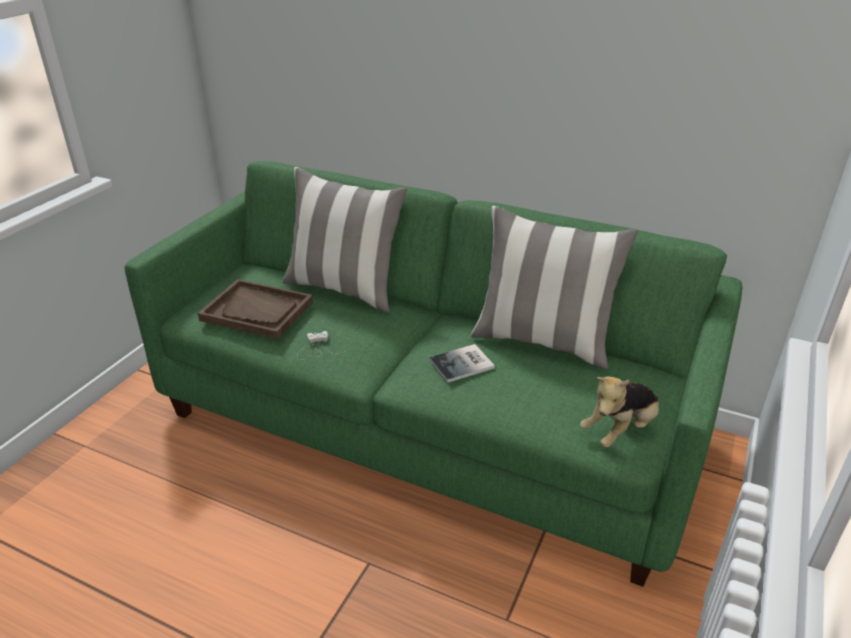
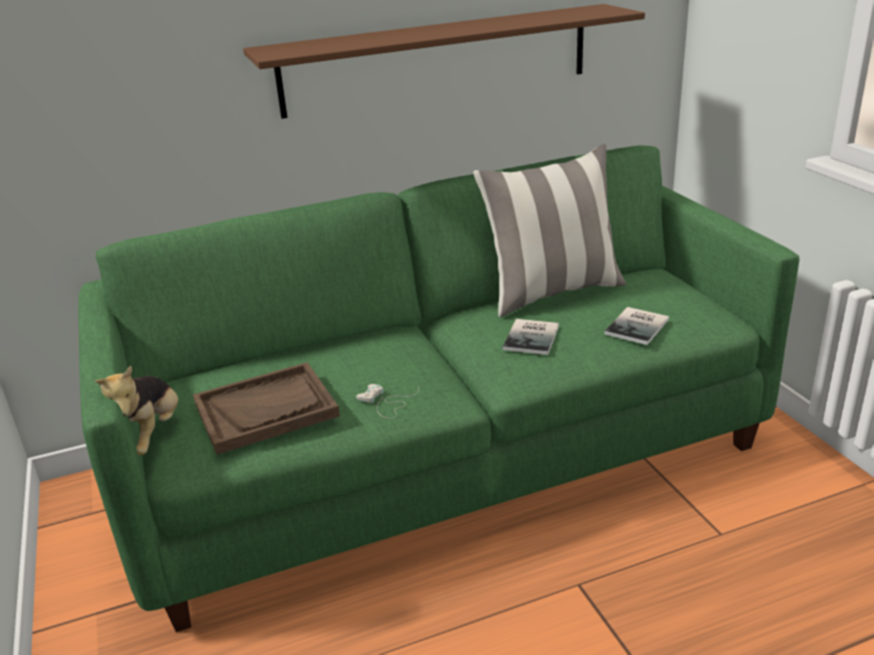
camera: 45 degrees left, 5 degrees down
(344, 289) = (310, 349): pillow -> none
(542, 98) = (437, 60): none -> brown shelf
(546, 406) = (639, 326): none -> book
(620, 430) = (699, 314): plush toy -> plush toy (149, 436)

